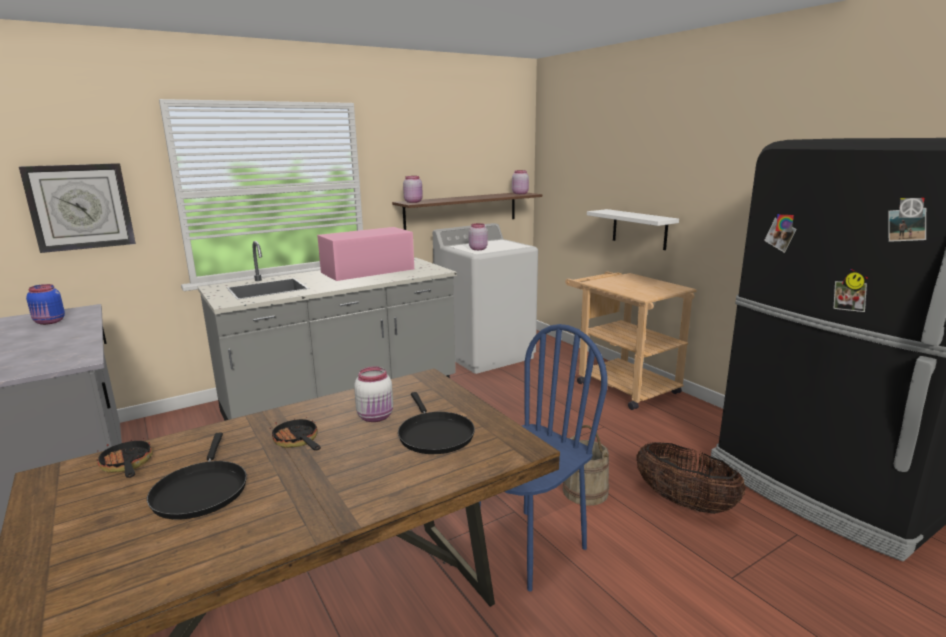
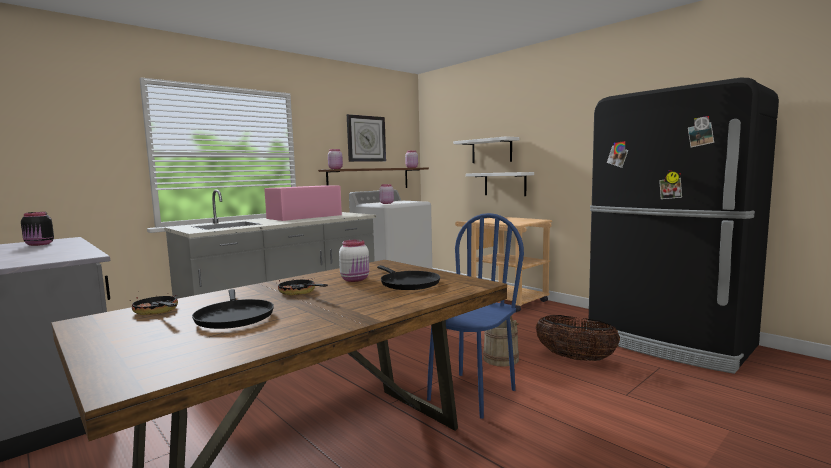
camera: 10 degrees left, 10 degrees down
(50, 322) = (39, 244): blue jar -> black jar
(80, 207) = (66, 158): wall clock -> wall clock (366, 138)
(625, 181) = (491, 151): none -> white shelf

